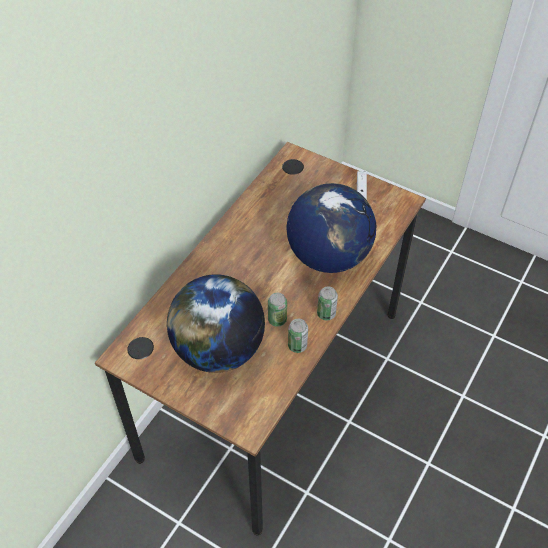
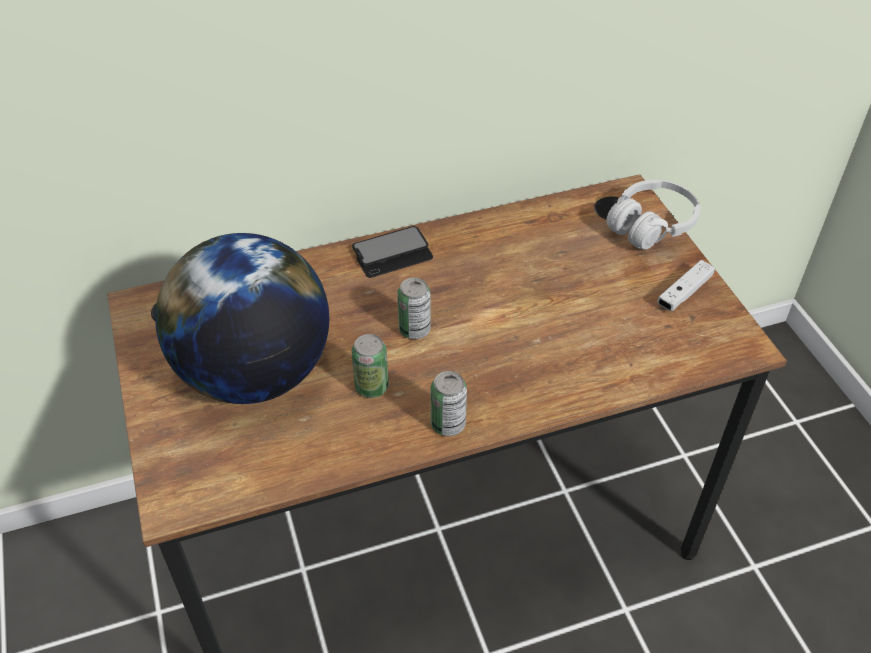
camera: 40 degrees right, 5 degrees down
(217, 251) = (392, 254): none -> phone
(297, 345) = (360, 439): can -> can (414, 330)
(317, 166) = (651, 225): none -> white headphones
(328, 256) = (538, 349): globe -> none

